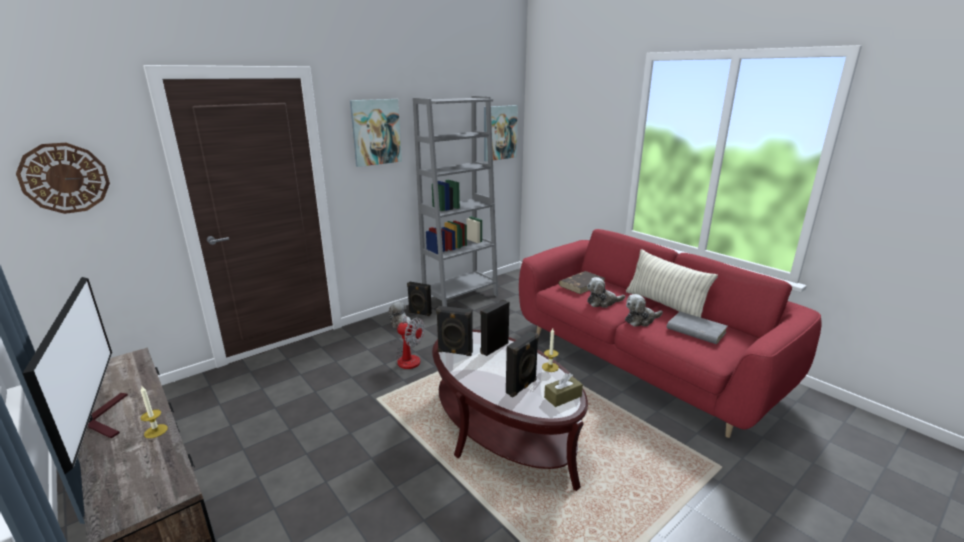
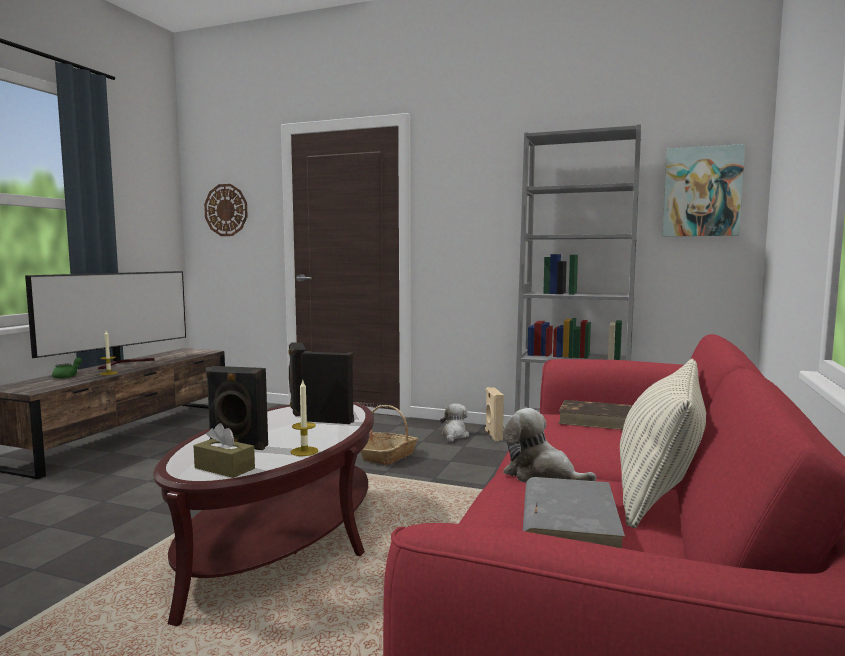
camera: 60 degrees right, 15 degrees down
(122, 463) = (68, 376): none -> green teapot
(376, 132) = (477, 184): picture -> none
(408, 357) = (388, 456): fan -> basket
(419, 313) = (493, 436): black speaker -> beige speaker
(602, 302) = (561, 441): plush toy -> none

